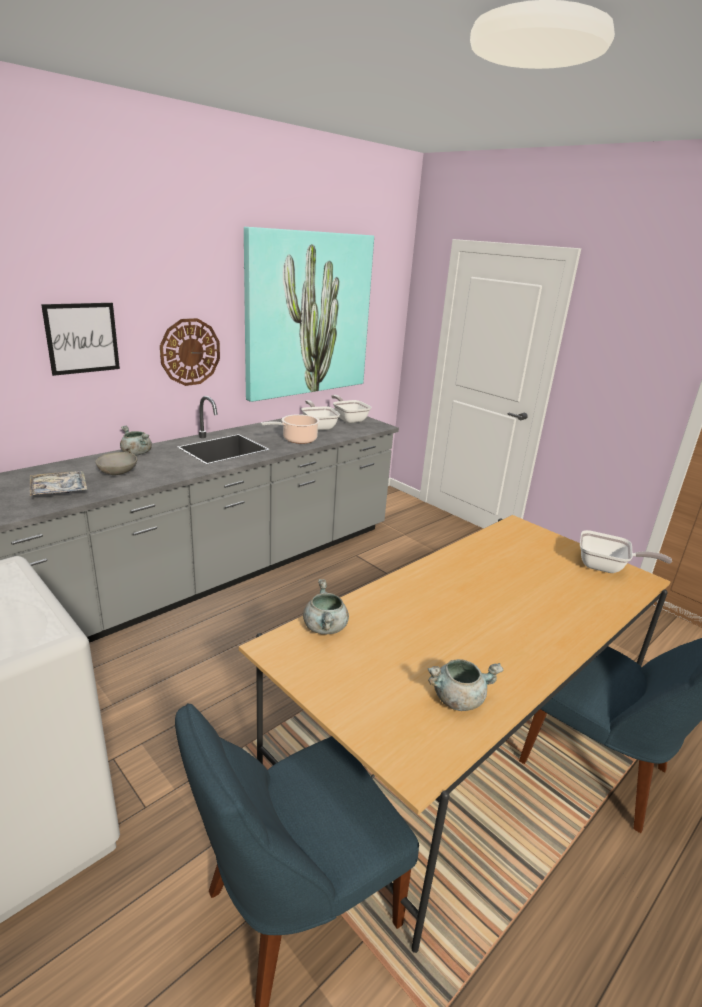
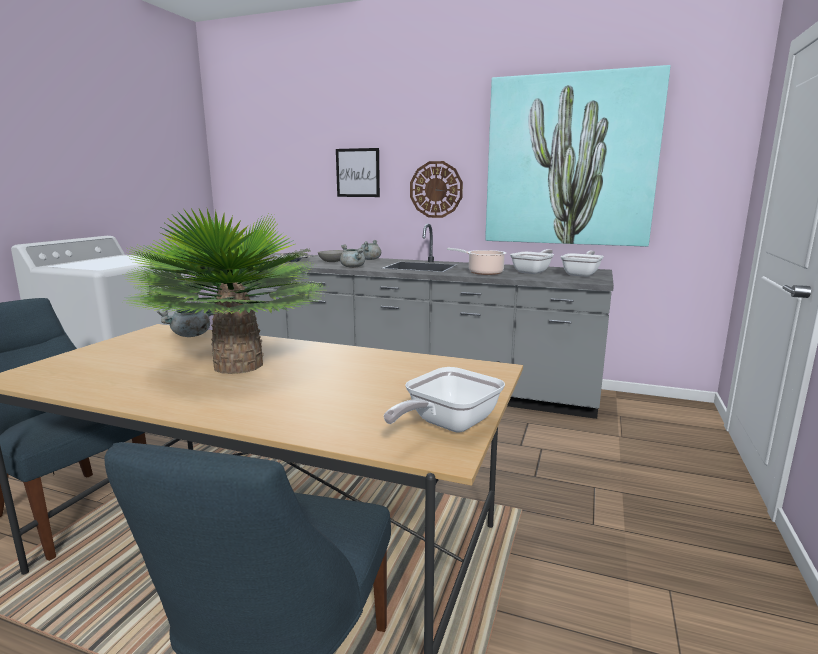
camera: 65 degrees right, 10 degrees down
(457, 615) = (239, 365): none -> potted plant
(458, 698) = (100, 379): grey cooking pot -> grey cooking pot (353, 267)
(606, 567) = (446, 425): frying pan -> frying pan turned 45 degrees clockwise

